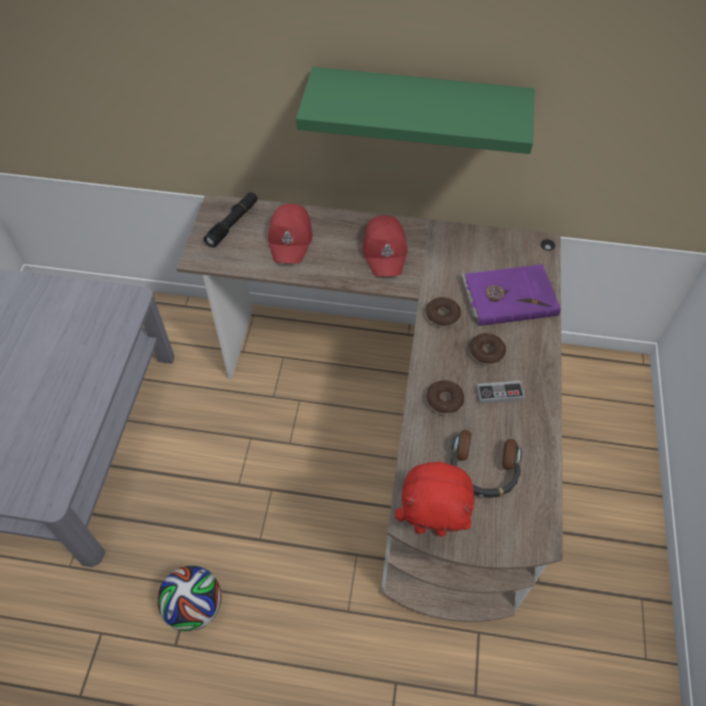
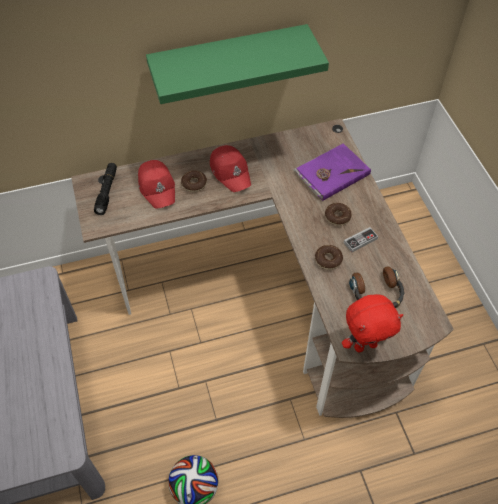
camera: 25 degrees left, 0 degrees up
(442, 316) = (295, 203): donut -> donut (194, 184)

